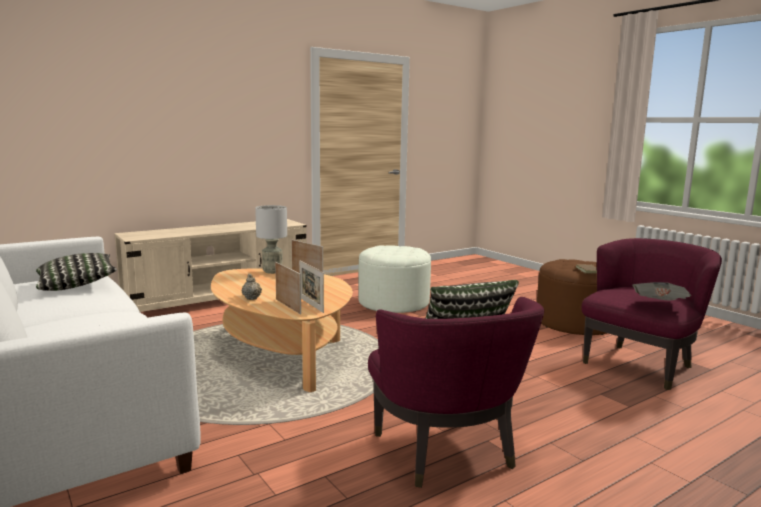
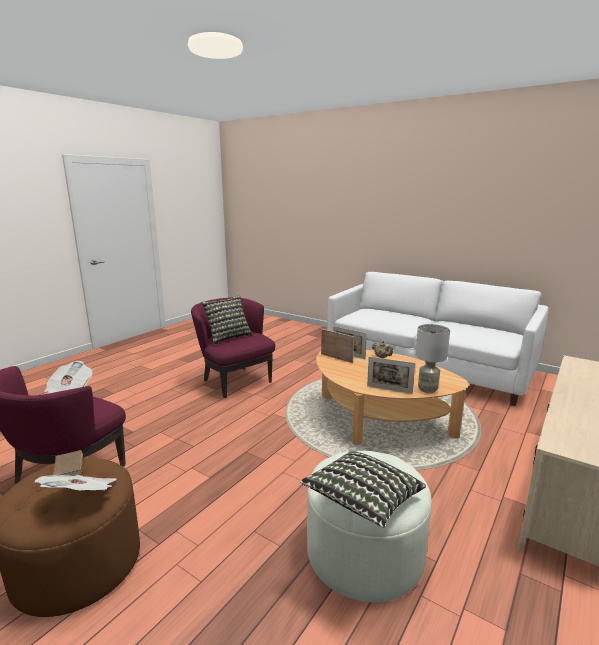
camera: 160 degrees right, 5 degrees up
(77, 285) = (477, 335): pillow -> pillow (362, 501)
(564, 262) = (82, 497): none -> newspaper

